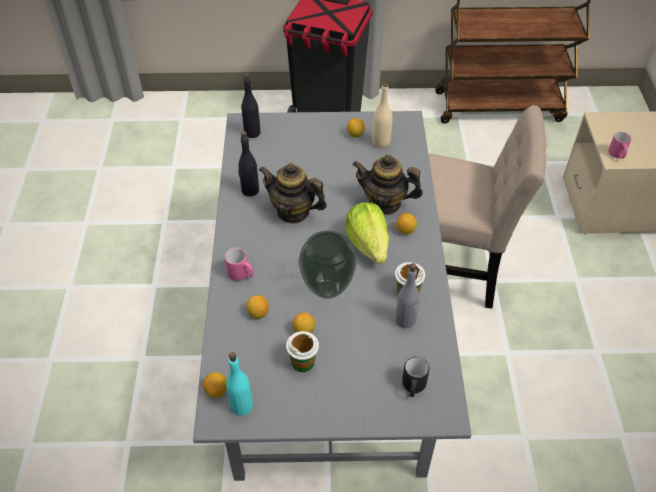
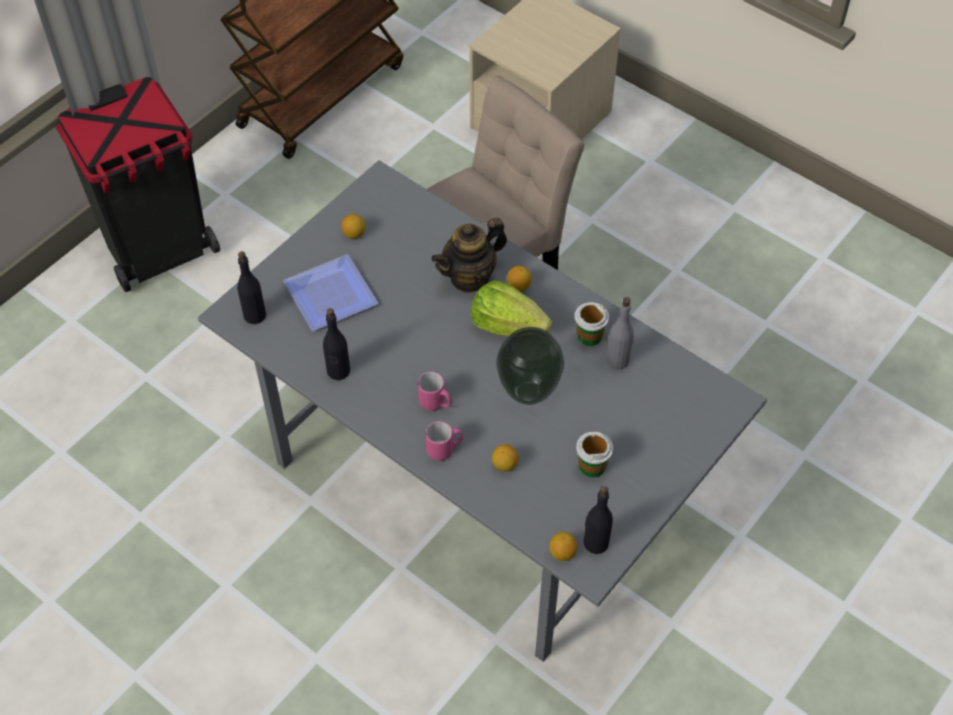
camera: 50 degrees left, 5 degrees up
(241, 405) = (595, 543): turquoise bottle -> black bottle
(293, 212) = (406, 355): teapot -> none
(303, 152) = (332, 292): none -> plate
(304, 330) = (558, 442): lemon -> none
(380, 142) = (387, 222): beige bottle -> none
(413, 387) = (689, 404): black mug -> none
(617, 155) = (546, 69): pink mug -> pink mug (436, 403)

